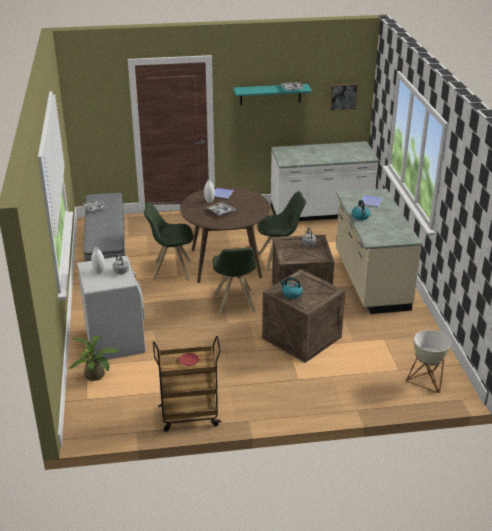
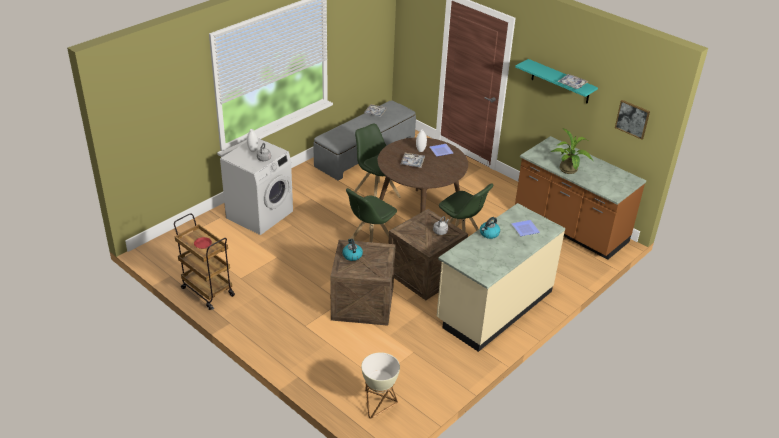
camera: 50 degrees right, 5 degrees up
(97, 376) = (212, 227): potted plant -> potted plant (569, 171)
(321, 213) = (569, 228): white counter -> brown counter

